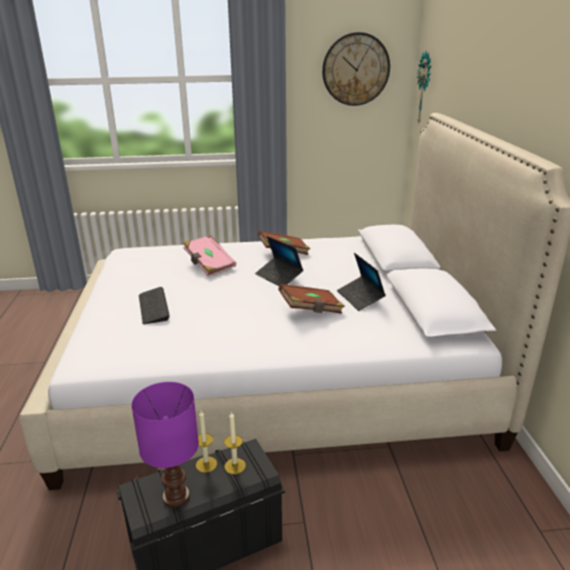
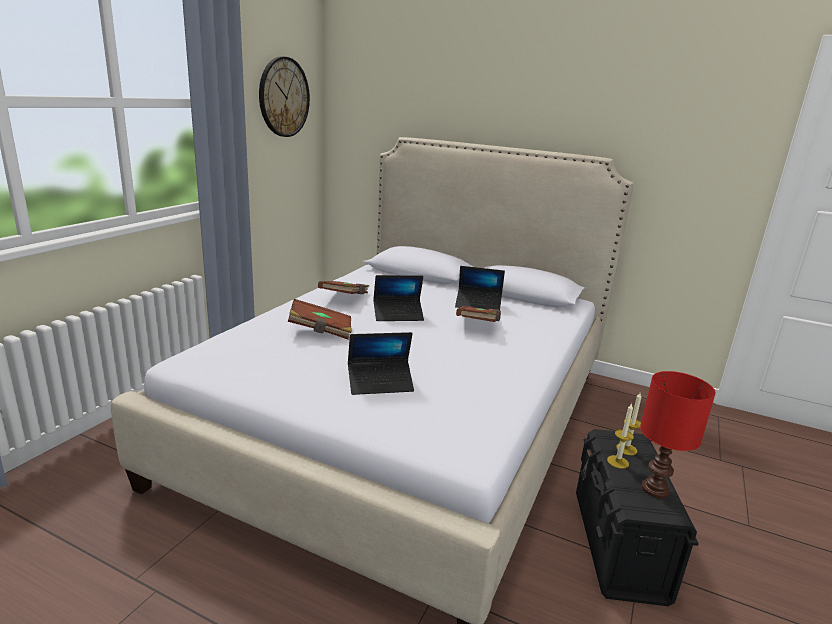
camera: 60 degrees left, 5 degrees down
(153, 307) = (380, 383): keyboard -> laptop
(177, 496) = (654, 488): purple table lamp -> red table lamp
(209, 265) = (320, 331): pink book -> brown book
(425, 88) = (350, 117): wall clock -> none

